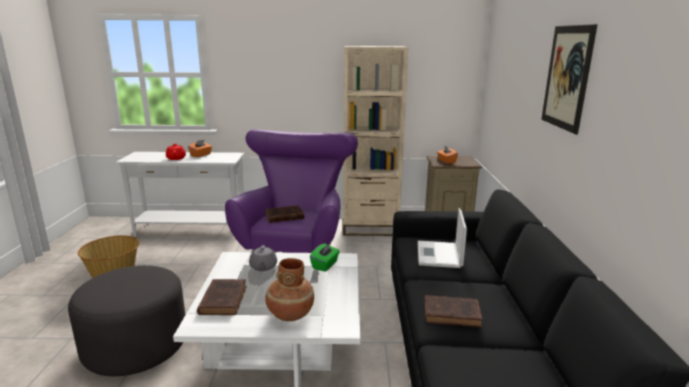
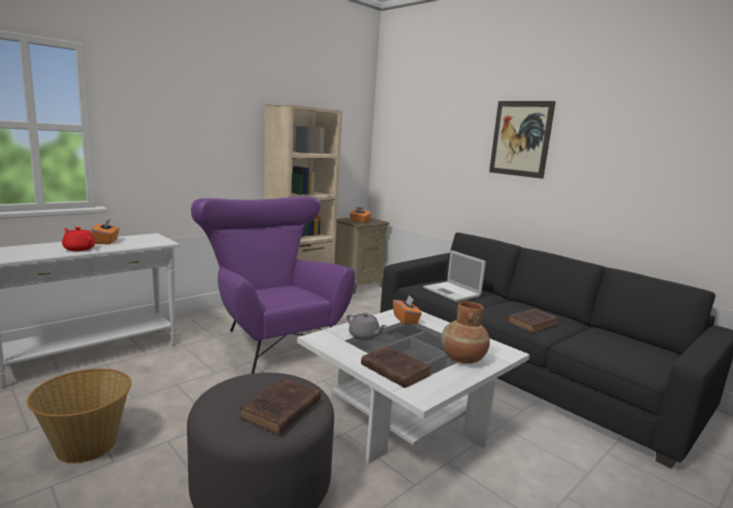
camera: 45 degrees left, 5 degrees down
(283, 216) = (279, 294): brown book -> brown book (280, 410)
(325, 265) = (406, 319): green tissue box -> orange tissue box

